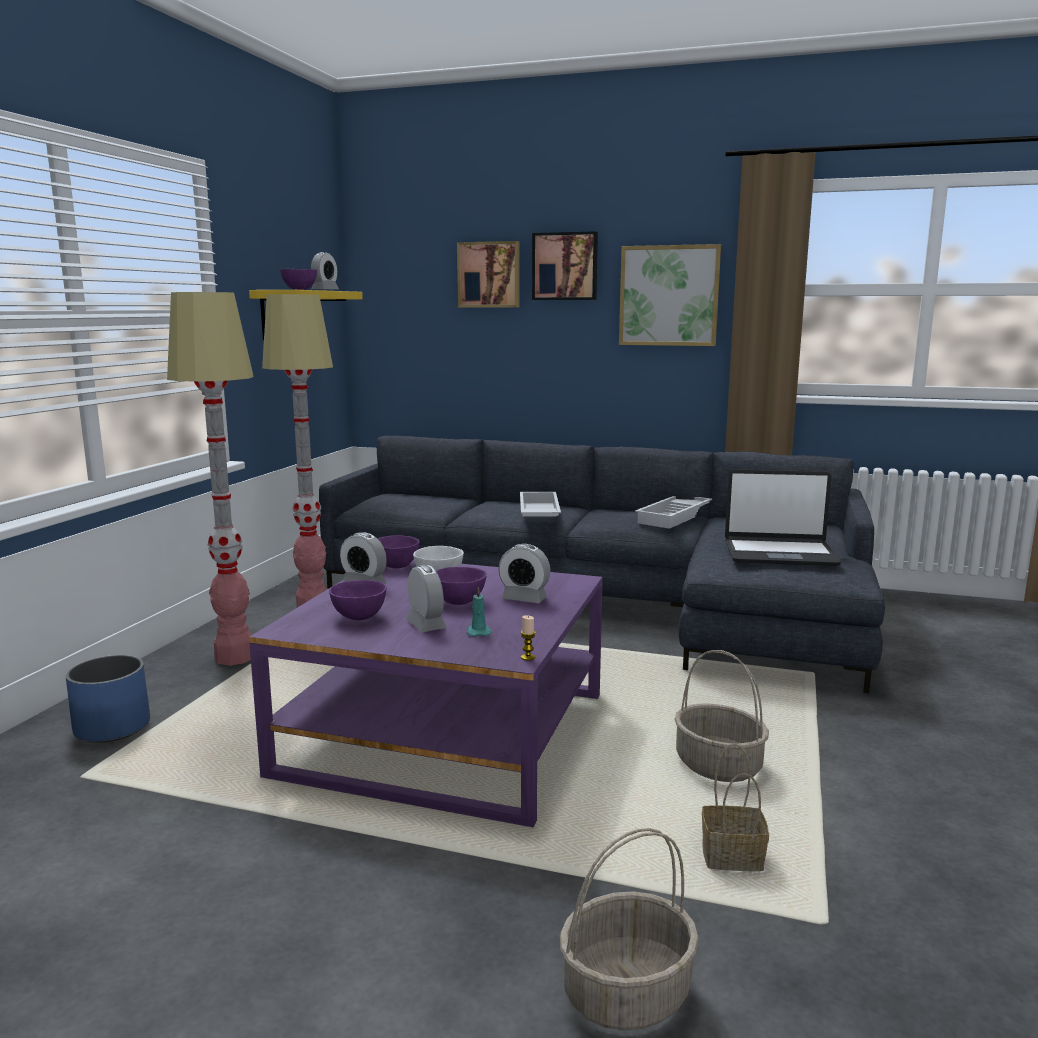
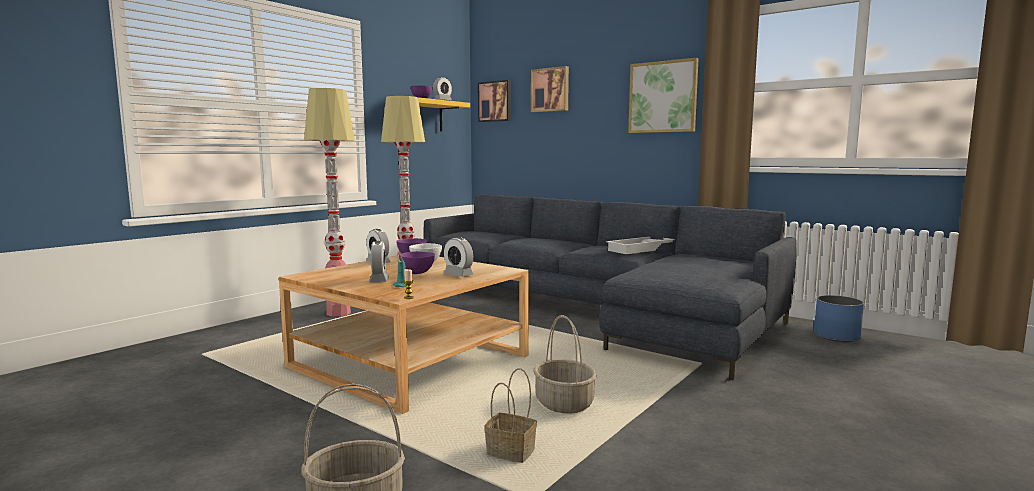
camera: 20 degrees right, 5 degrees down
(113, 727) = (242, 336): blue planter -> blue planter (837, 336)
(359, 618) = (348, 274): purple bowl -> none
(446, 733) = (410, 362): purple coffee table -> beige coffee table
(537, 513) = (549, 242): white tray -> none
(565, 266) = (596, 81): picture -> picture (495, 101)
(779, 553) = (685, 271): laptop -> none

